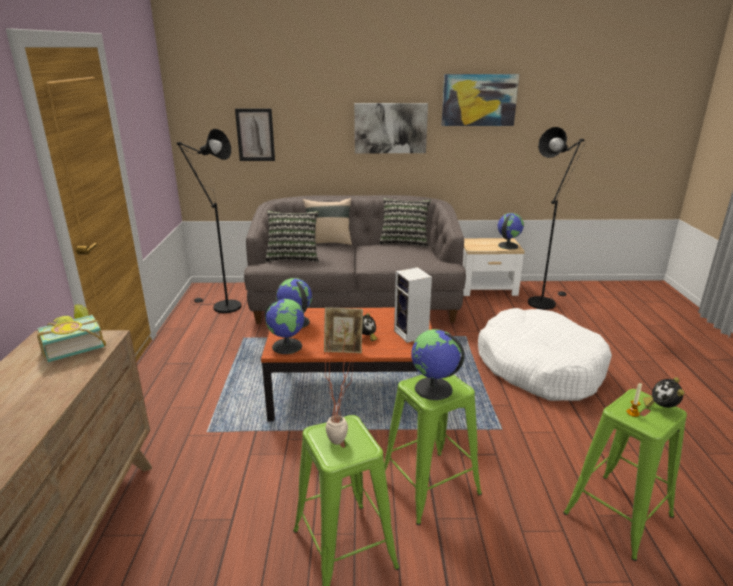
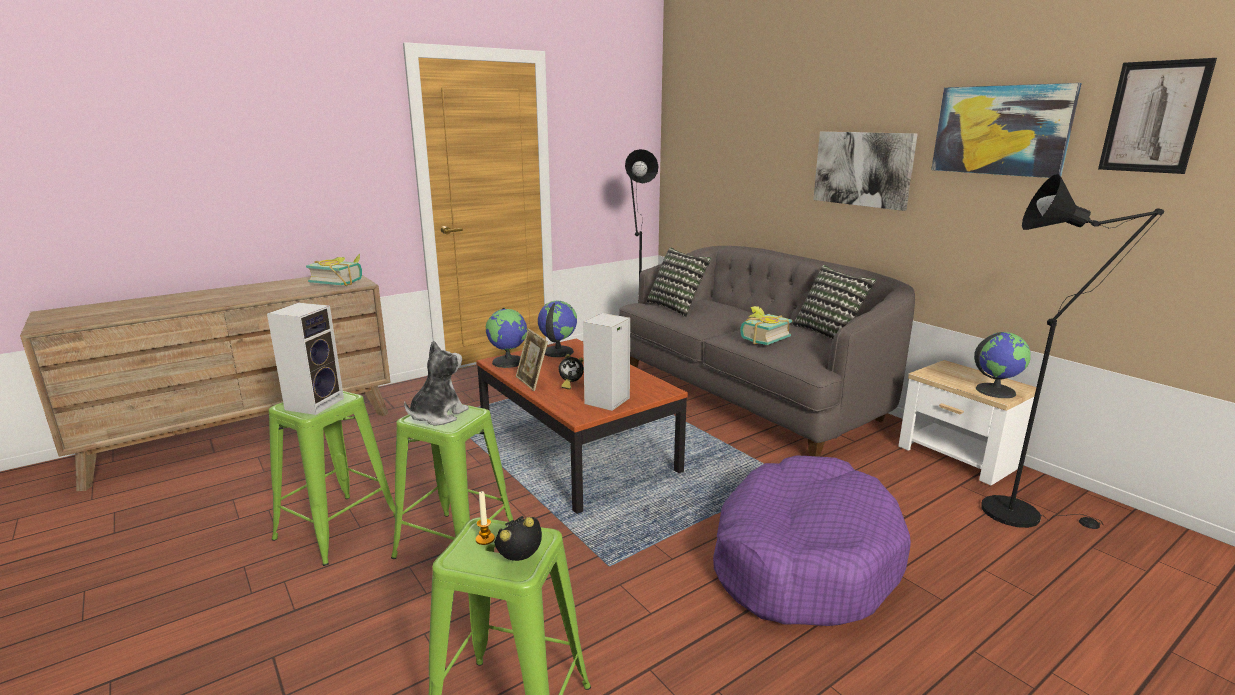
camera: 55 degrees right, 5 degrees down
(255, 135) = (723, 167): picture -> picture (1154, 117)
(328, 242) = (747, 308): beige pillow -> none
(344, 441) = (315, 403): potted plant -> speaker
(393, 258) = (761, 338): none -> book
(433, 389) = (437, 415): globe -> plush toy
(539, 367) = (803, 559): white dog bed -> purple dog bed

